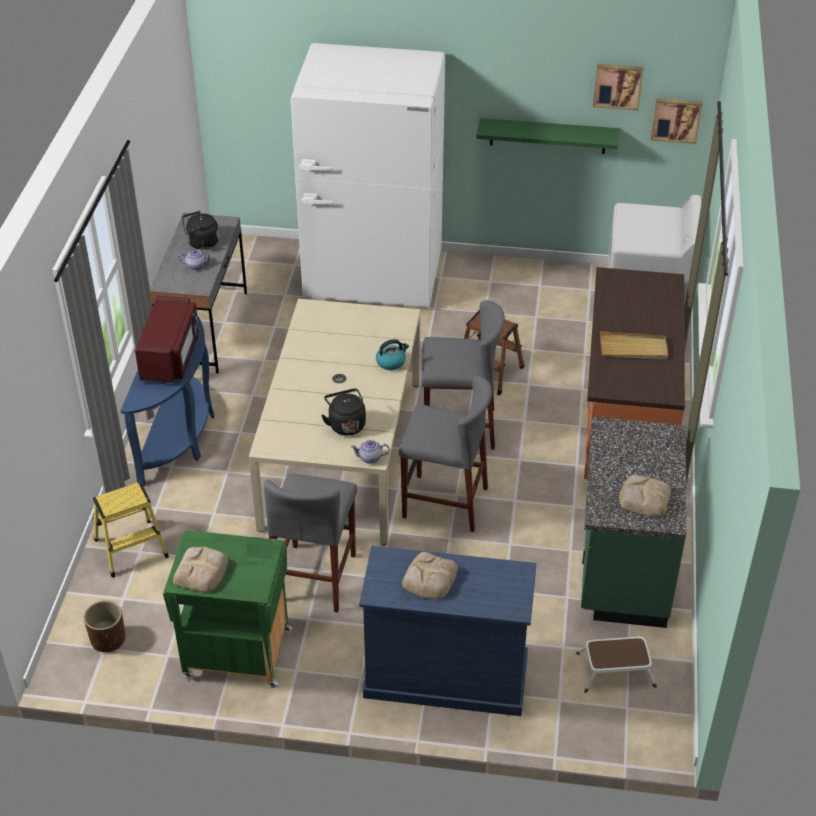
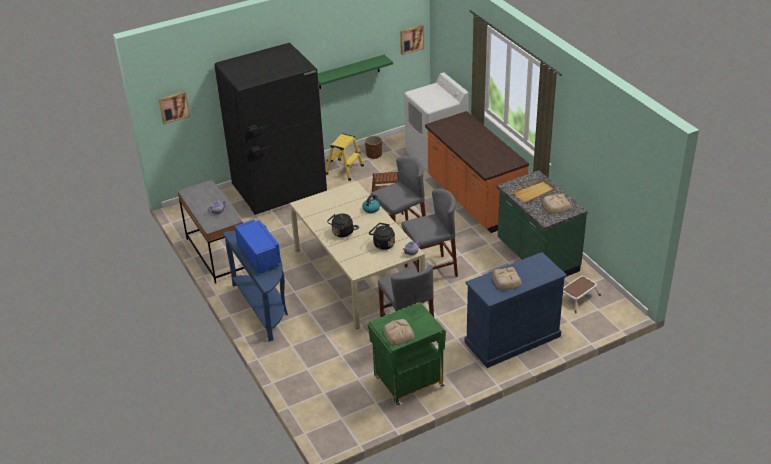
camera: 35 degrees left, 5 degrees down
(108, 639) = (338, 413): brown planter -> brown planter (374, 155)
(130, 547) = (300, 369): yellow step ladder -> yellow step ladder (344, 170)
(171, 356) = (259, 256): red microwave -> blue microwave
(201, 243) = (206, 200): black kettle -> black kettle (342, 233)
(373, 278) = (280, 191): white fridge -> black fridge
(617, 86) = (380, 30): picture -> picture (173, 107)
(633, 348) = (481, 150): beige tray -> beige tray (534, 192)

